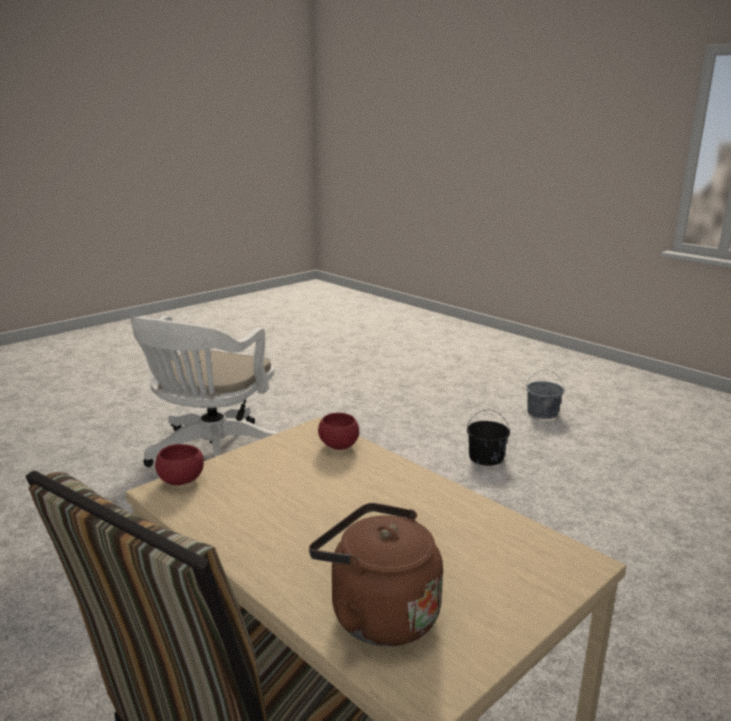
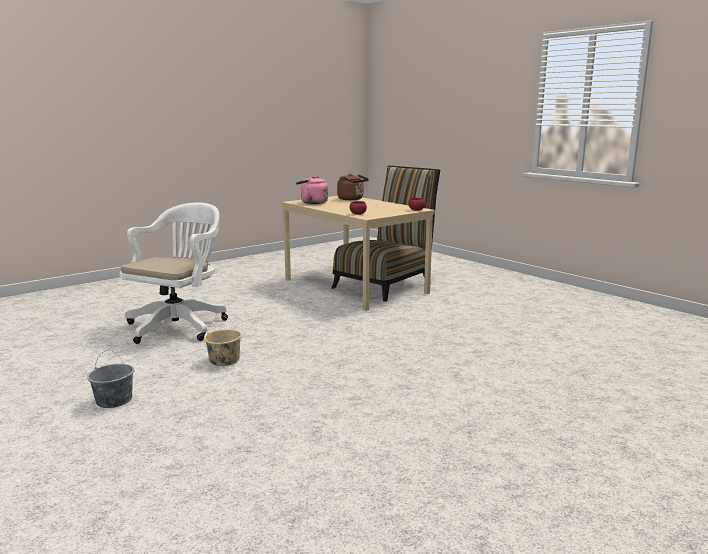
camera: 175 degrees left, 5 degrees down
(210, 454) = (463, 370): white office chair -> white office chair (180, 325)
(486, 458) = (224, 360): black bucket -> beige bucket
(505, 548) = (312, 203): none -> pink kettle

